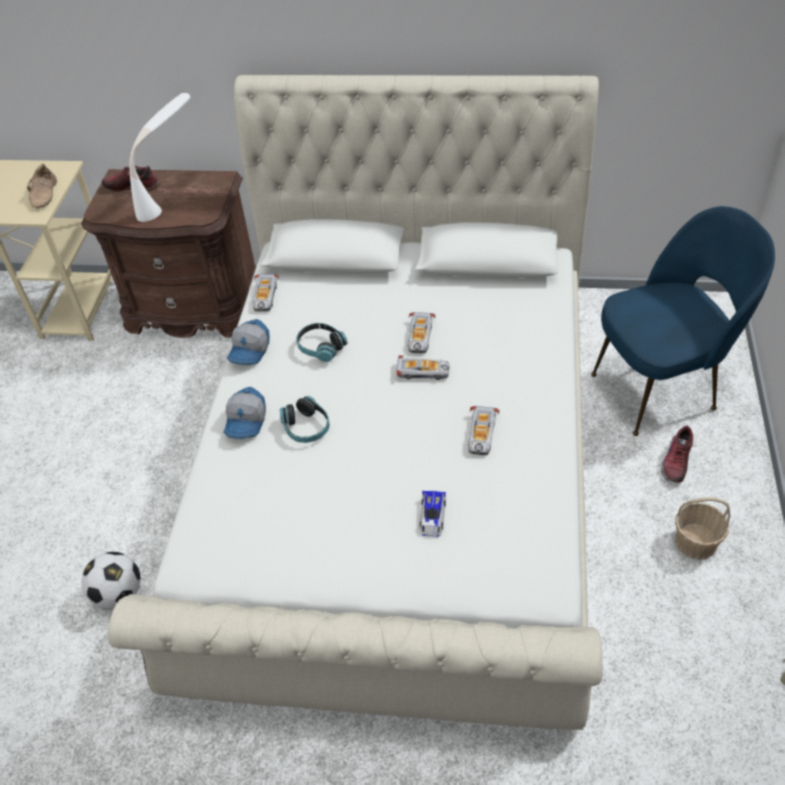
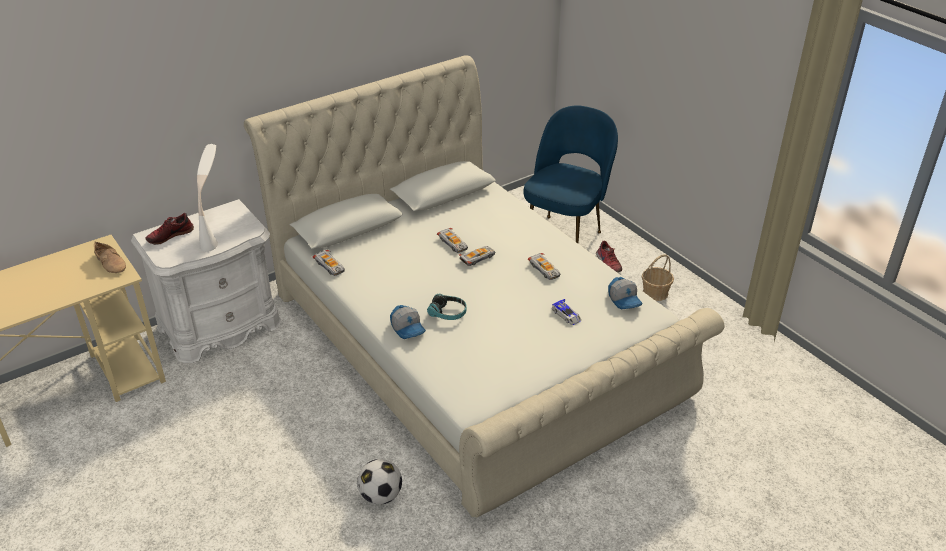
camera: 45 degrees left, 10 degrees down
(193, 309) = (223, 328): brown nightstand -> white nightstand
(250, 350) = (360, 296): cap -> cap (625, 300)
(321, 347) = (403, 274): headphones -> none

